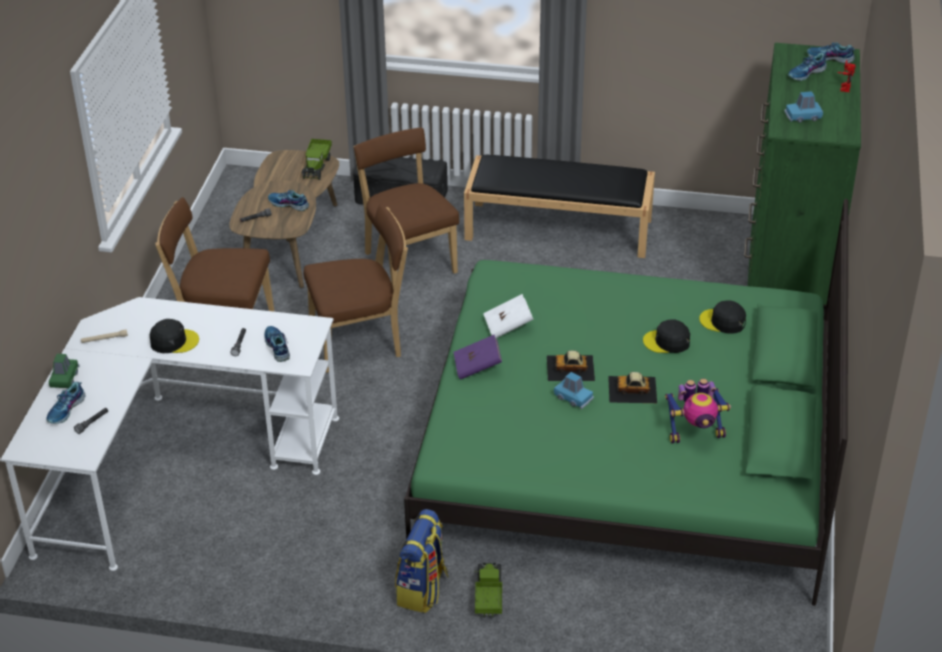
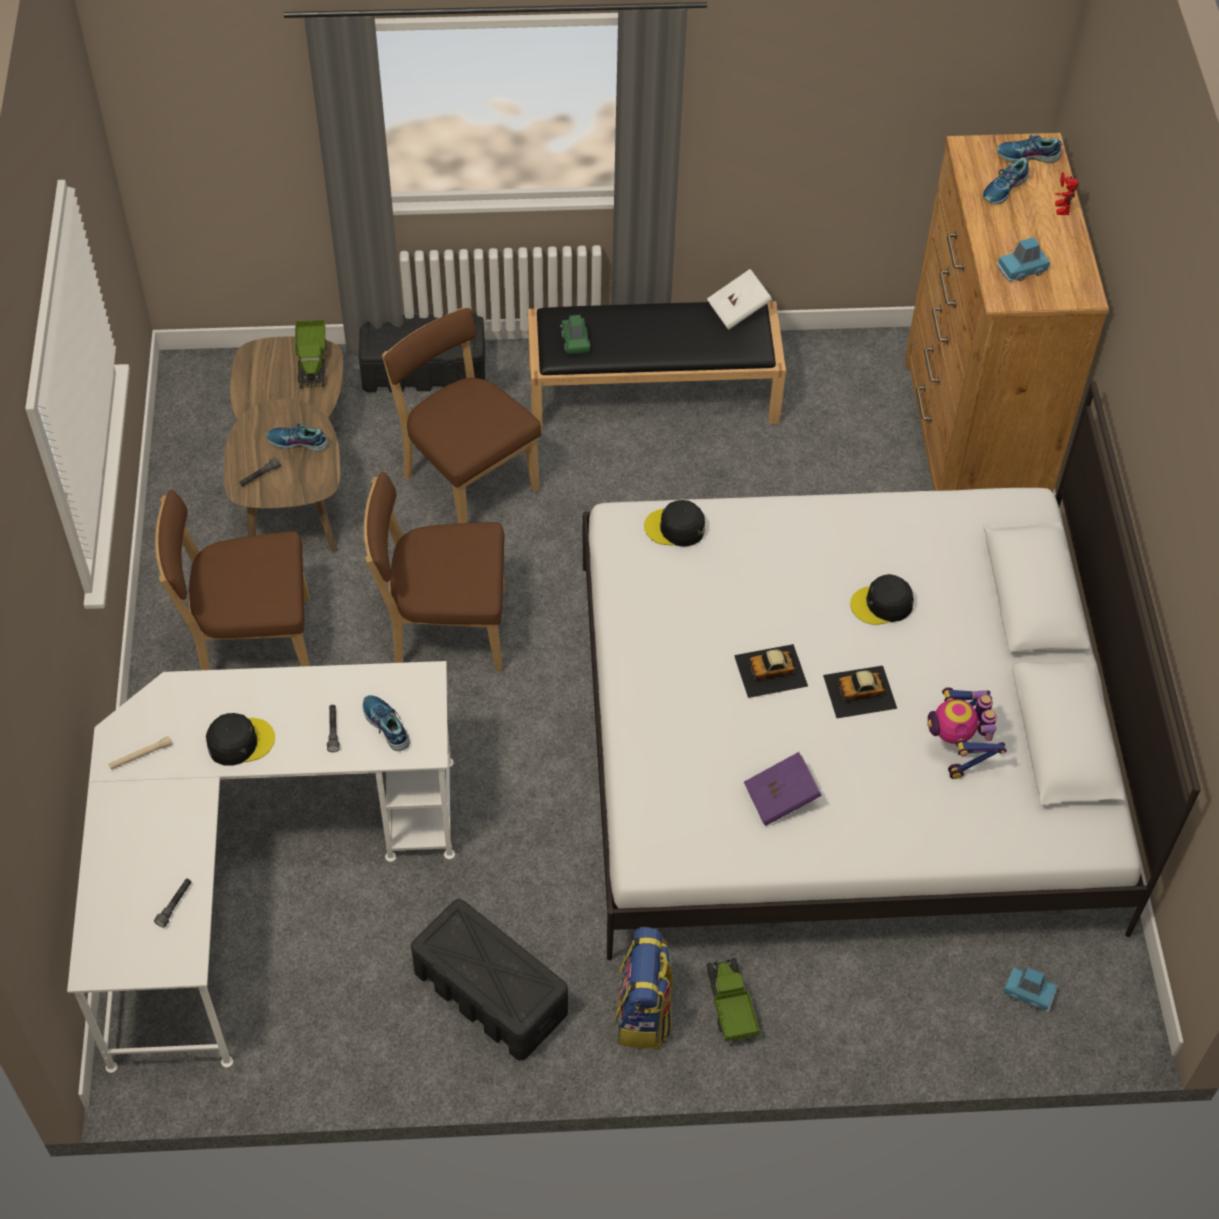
camera: 15 degrees left, 15 degrees up
(64, 378) = (108, 834): green toy car -> green toy car (575, 341)
(66, 410) = (130, 889): shoe -> none
(315, 559) = (491, 993): none -> black storage box
(360, 342) = (443, 629): brown chair -> brown chair turned 150 degrees counterclockwise
(477, 367) = (649, 690): purple book -> purple book (781, 798)
(508, 326) = (669, 615): white book -> white book (738, 310)
(573, 398) = (788, 719): blue toy car -> blue toy car (1029, 993)
(628, 450) = (841, 742): green bed -> white bed
(695, 433) = (958, 748): toy robot -> toy robot turned 105 degrees clockwise
(723, 321) = (943, 557): black cap -> black cap (675, 528)
(787, 284) = (971, 437): green dresser -> brown dresser

